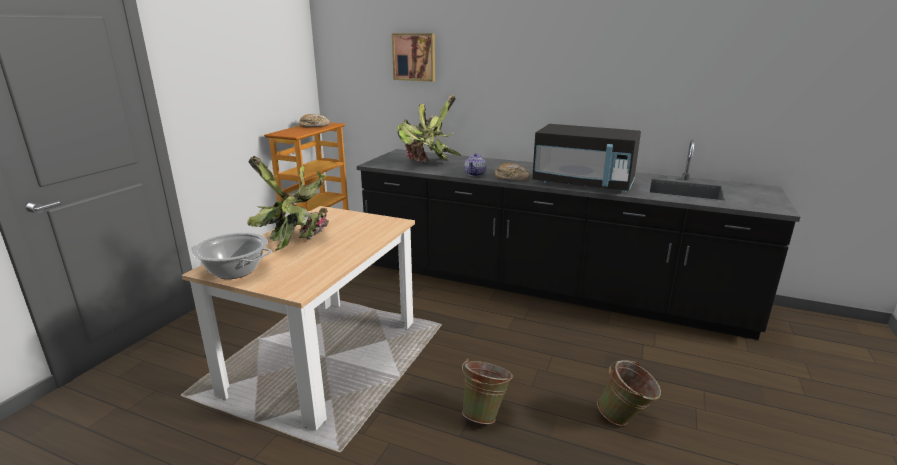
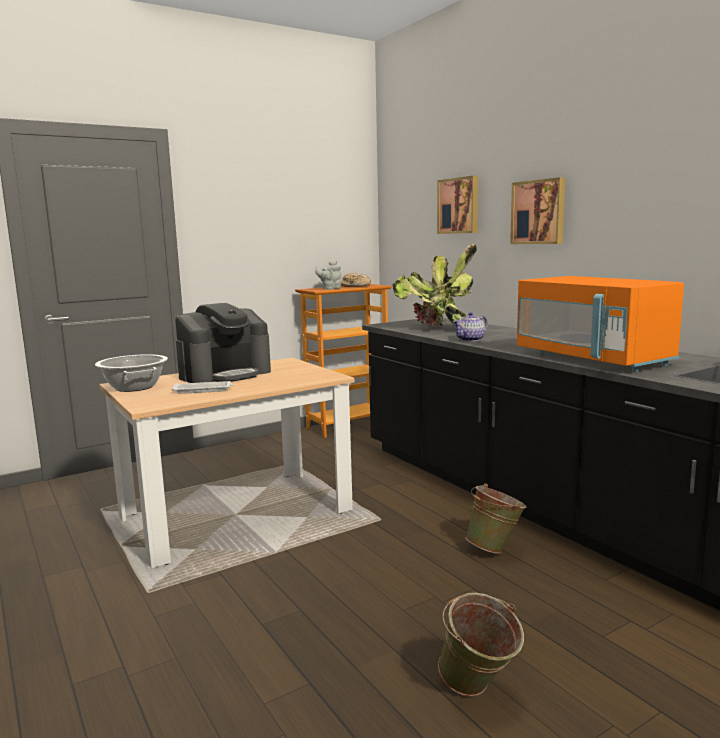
camera: 35 degrees right, 10 degrees down
(297, 237) = (225, 374): potted plant -> coffee machine
(299, 131) = (330, 288): none -> grey teapot
(315, 260) = (203, 390): none -> white tray
(485, 413) = (315, 615): green bucket -> green bucket (495, 548)
(496, 68) = (539, 212): none -> picture
(512, 178) = (507, 346): bread -> none
(583, 184) = (592, 359): black microwave -> orange microwave

